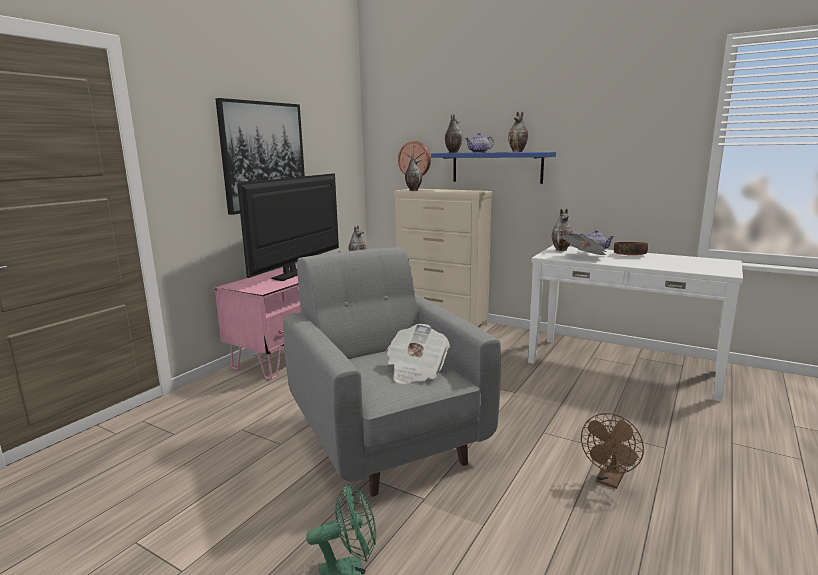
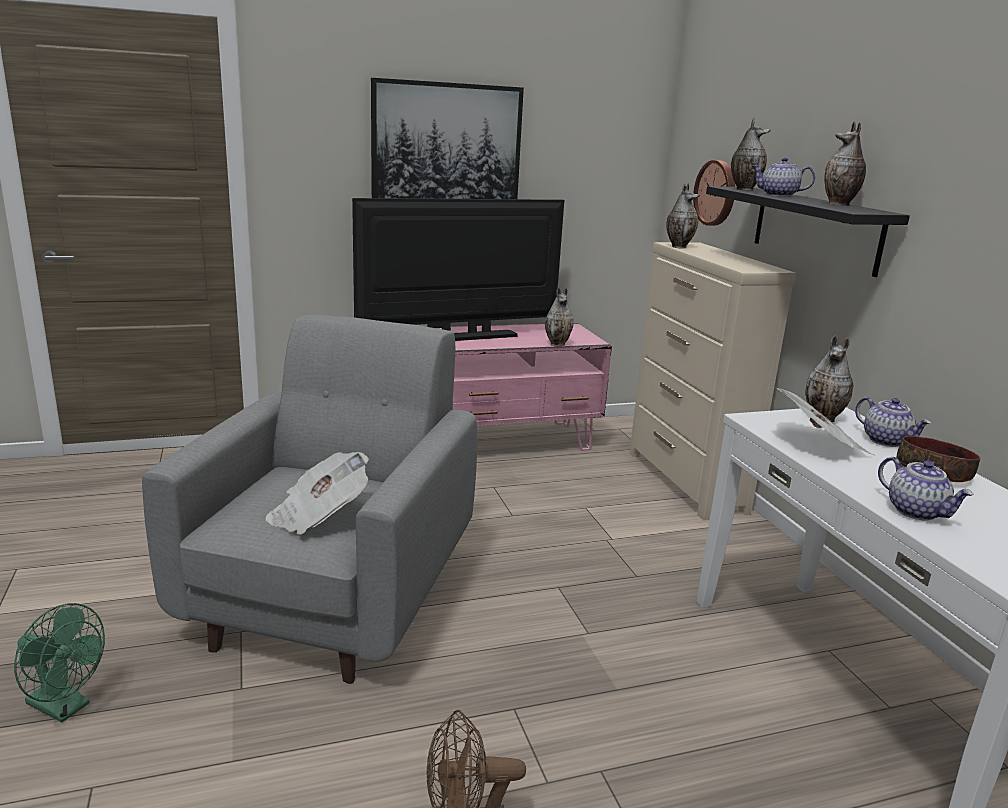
camera: 40 degrees right, 5 degrees up
(496, 167) = (815, 229): blue shelf -> black shelf
(656, 265) = (916, 511): none -> teapot

